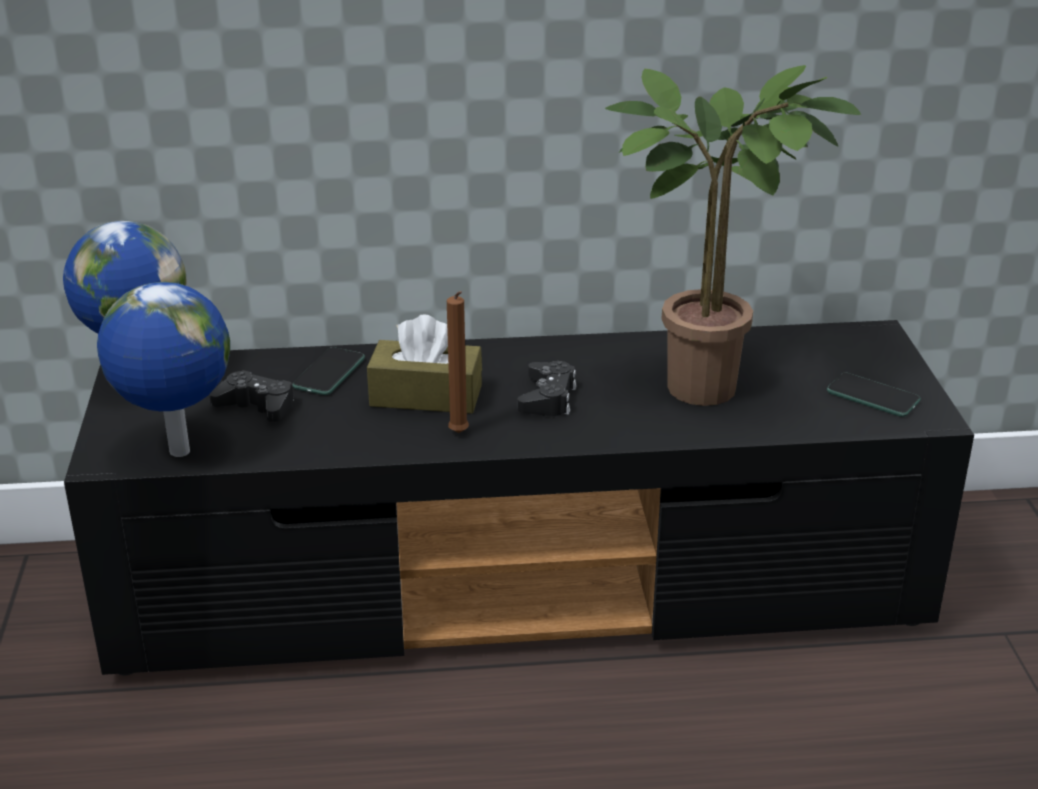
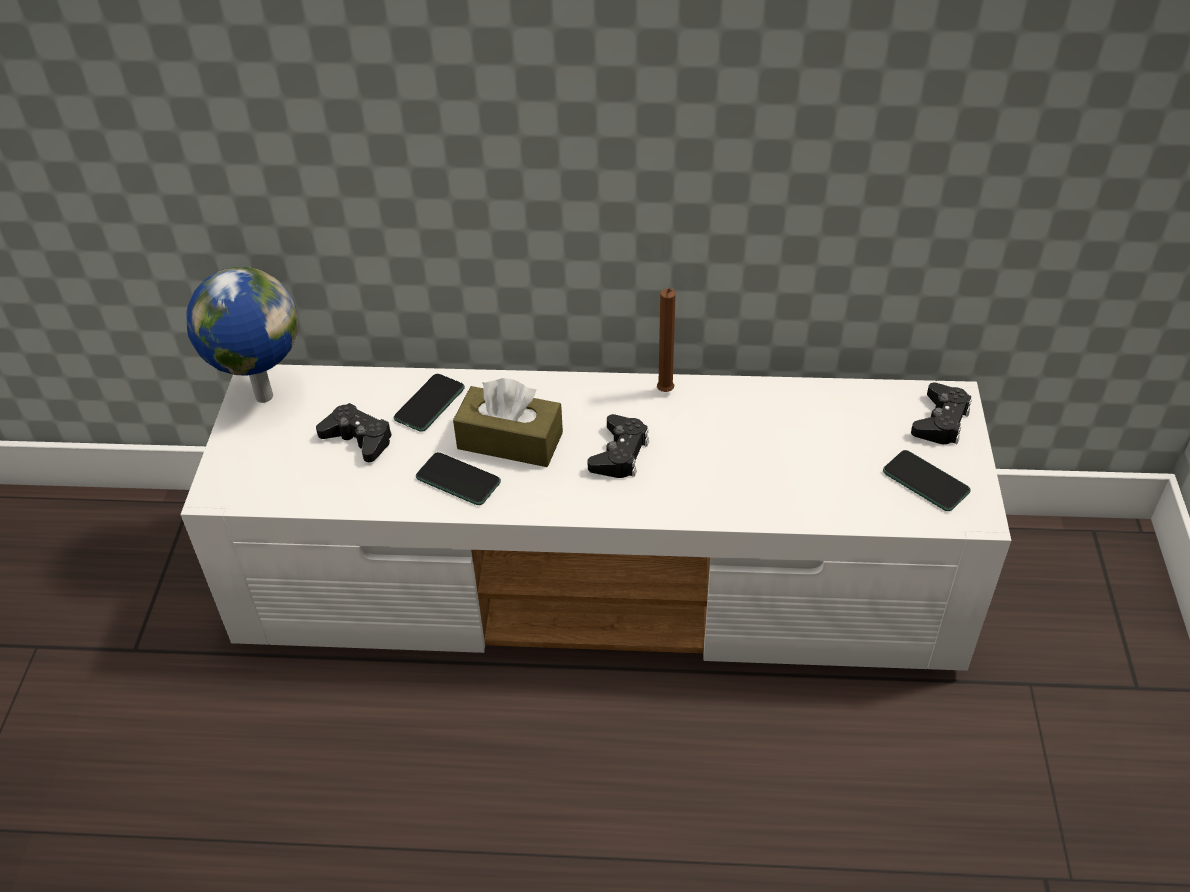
camera: 10 degrees right, 15 degrees up
(178, 453) = (281, 490): globe -> none
(377, 430) = (458, 480): none -> phone
(459, 434) = (530, 492): brown candle -> brown candle (665, 393)
(523, 587) = (604, 584): black tv stand -> white tv stand
(713, 385) = (777, 452): potted plant -> none
(872, 350) = (940, 421): none -> black game controller

